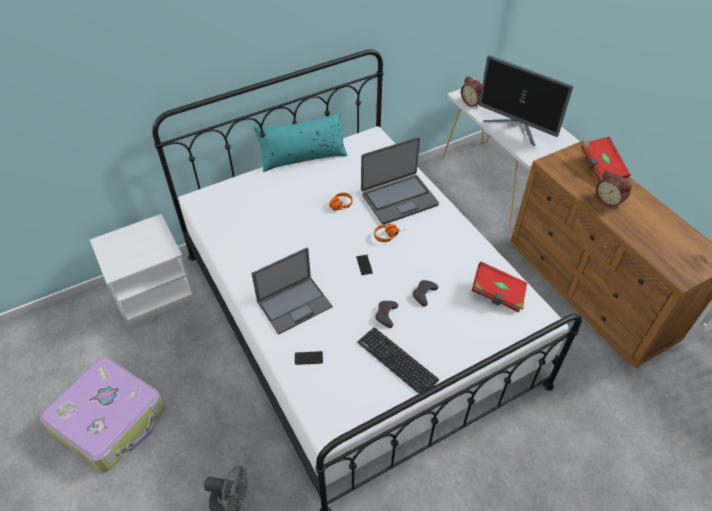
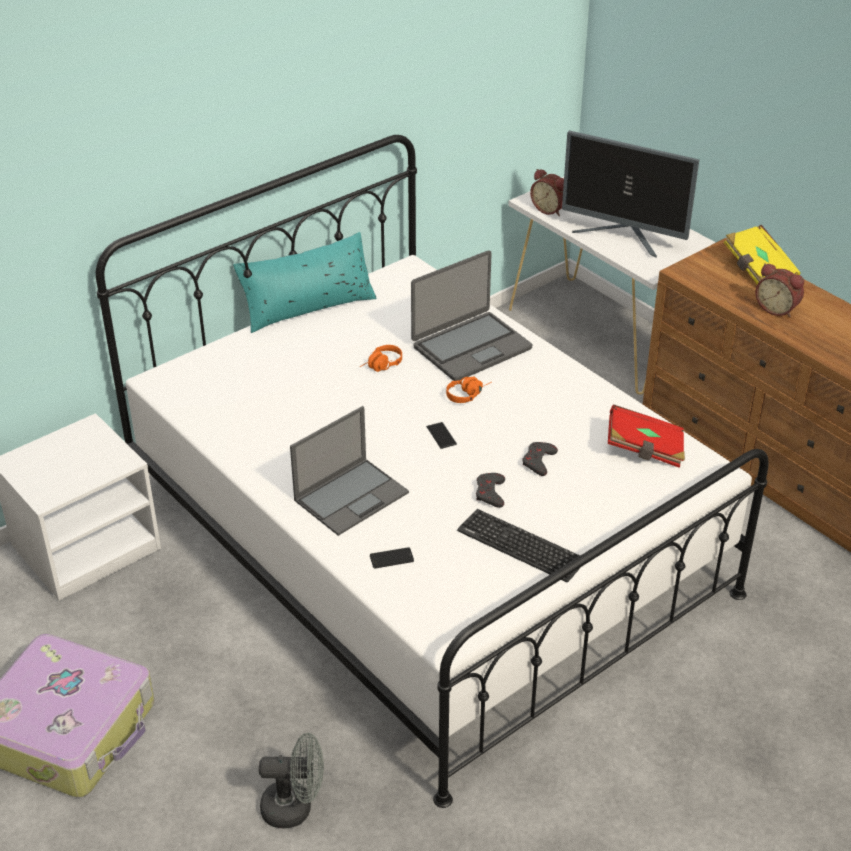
camera: 10 degrees left, 10 degrees down
(601, 168) = (758, 270): red book -> yellow book

